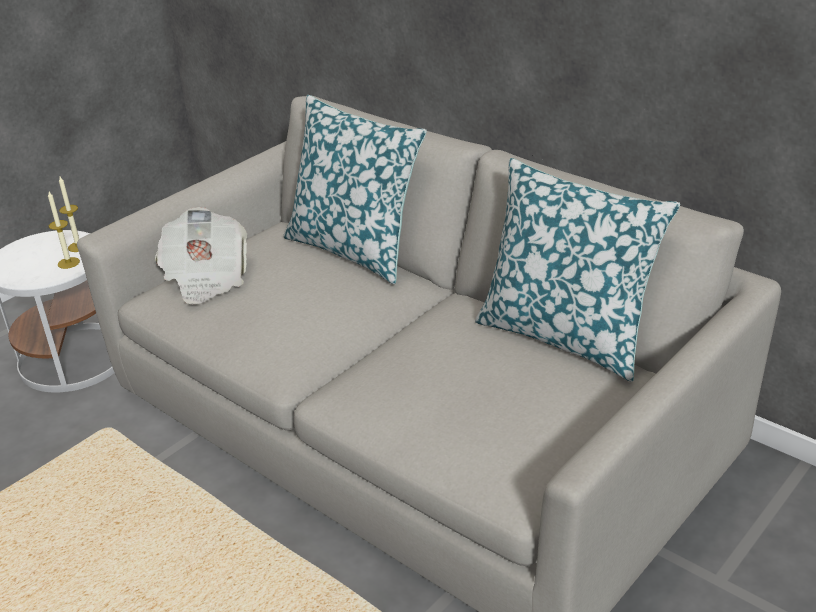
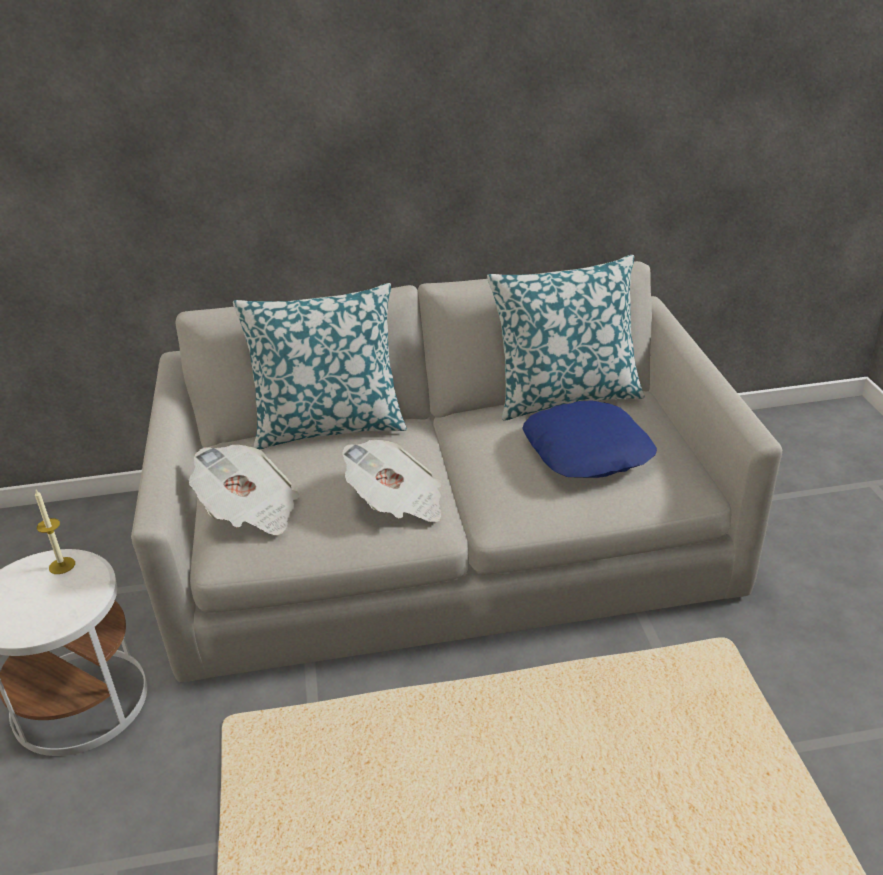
camera: 50 degrees left, 0 degrees up
(68, 263) = (82, 582): candle -> none
(295, 335) = (397, 503): none -> newspaper
(488, 392) = (588, 451): none -> blue pillow

